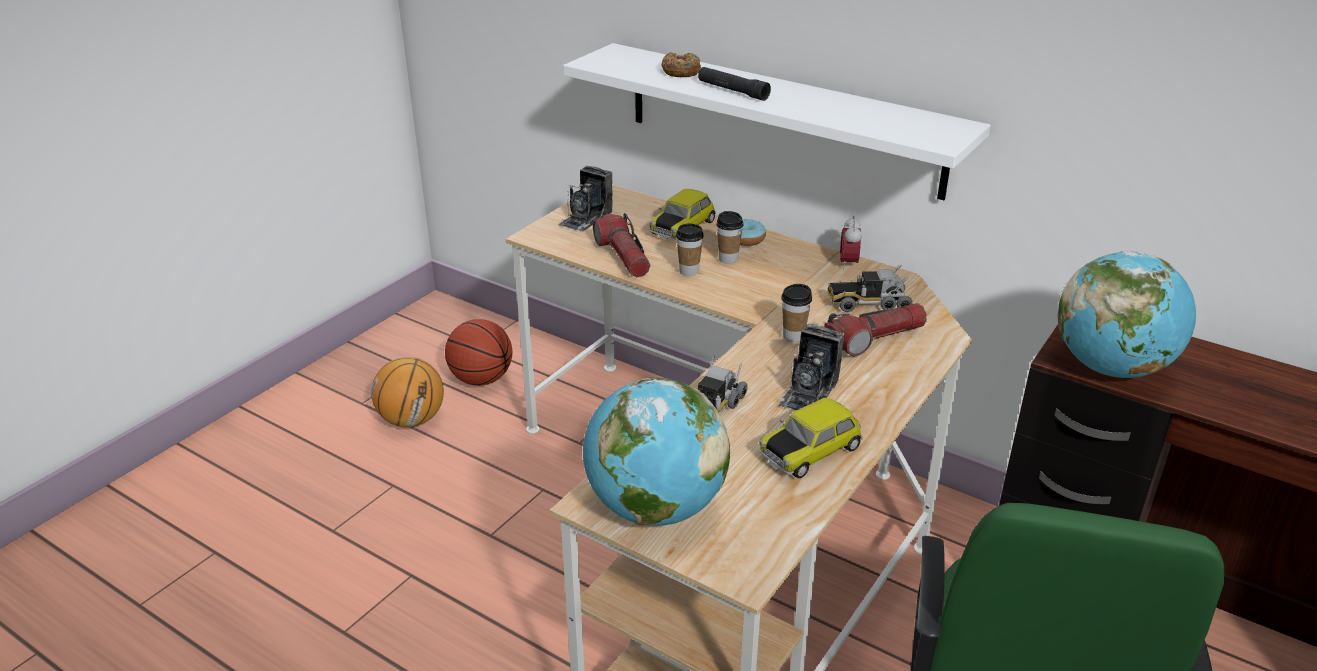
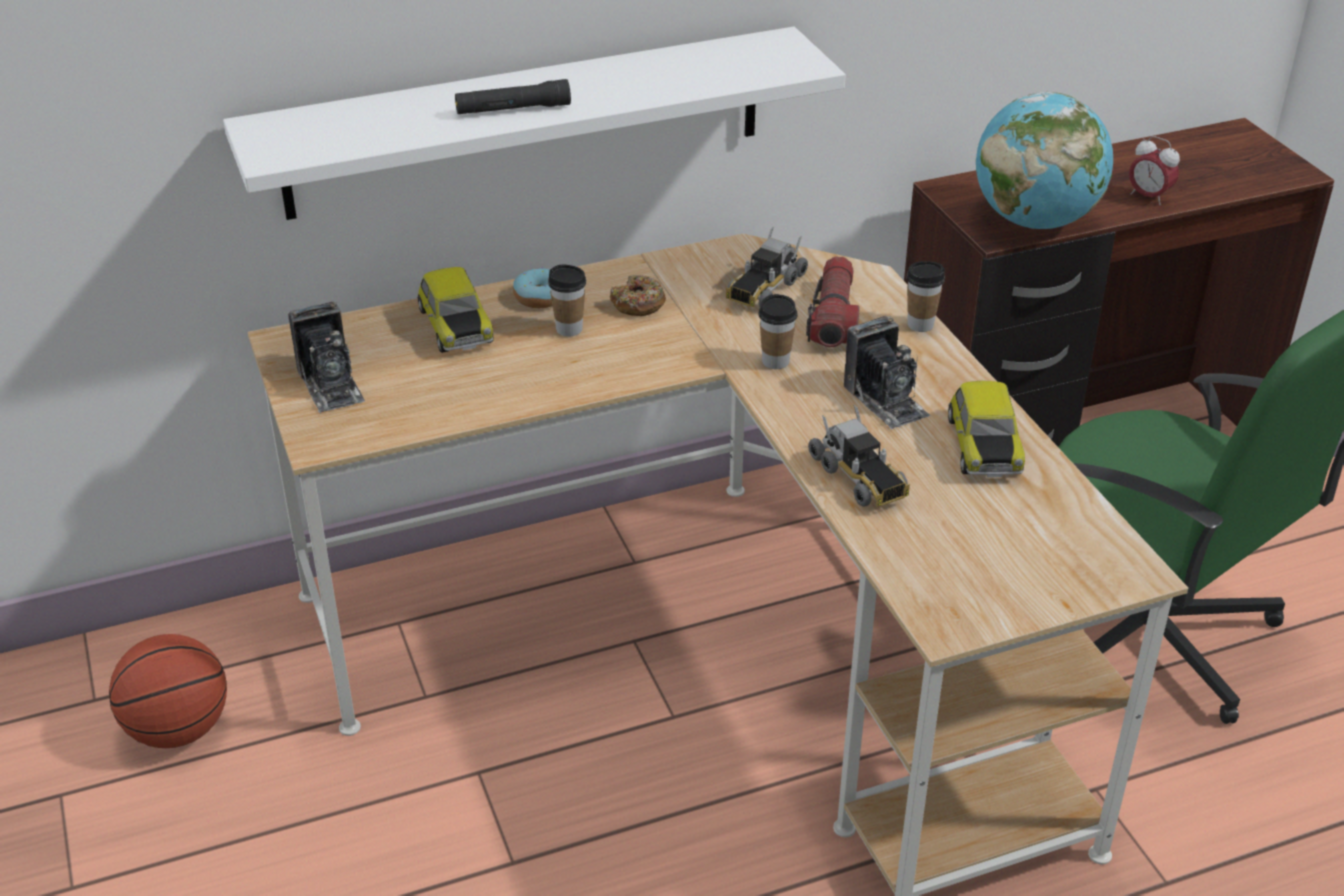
camera: 55 degrees left, 5 degrees up
(412, 420) = (183, 844): basketball -> none
(623, 257) = (468, 397): flashlight -> none
(655, 508) = (991, 585): globe -> none
(681, 72) = (403, 115): donut -> donut (638, 304)
(689, 271) = (561, 366): cup -> cup (920, 324)
(848, 264) = (675, 262): alarm clock -> alarm clock (1148, 197)

